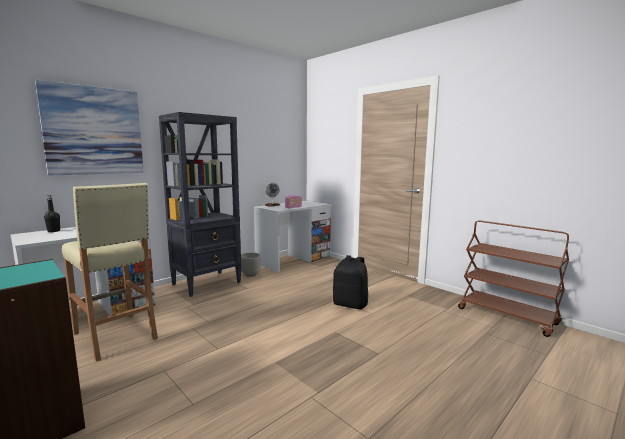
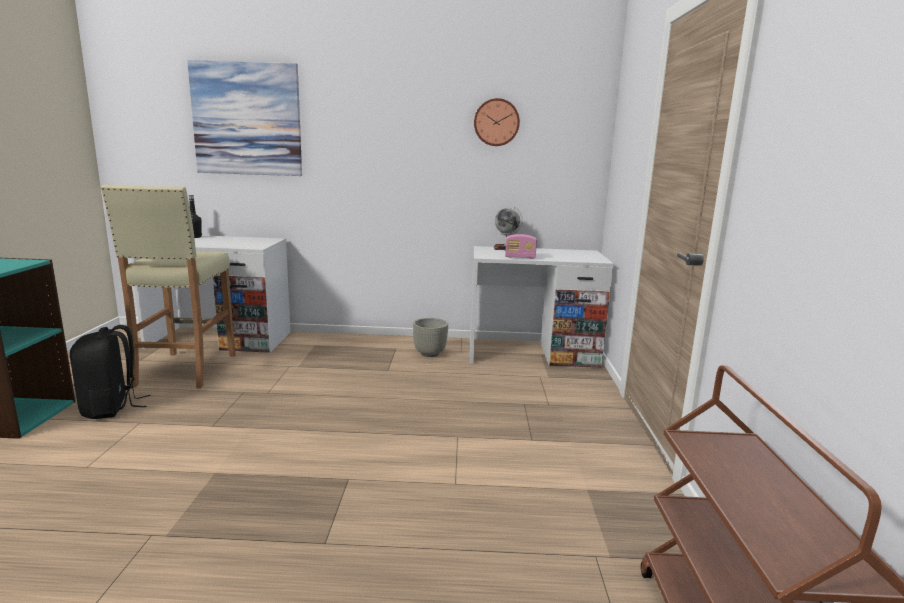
camera: 45 degrees right, 5 degrees up
(207, 283) = (362, 347): black bookcase -> none
(258, 135) = (496, 122): none -> wall clock
(350, 304) = (457, 454): black backpack -> black backpack (111, 408)

